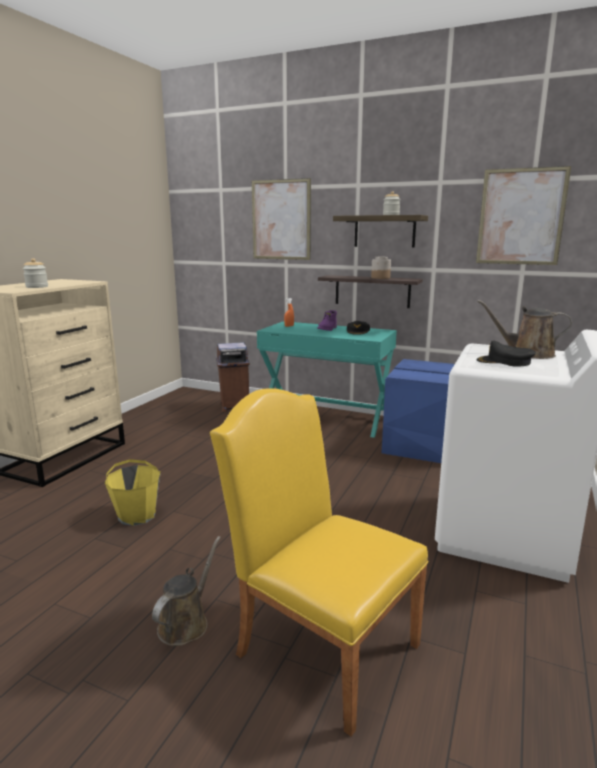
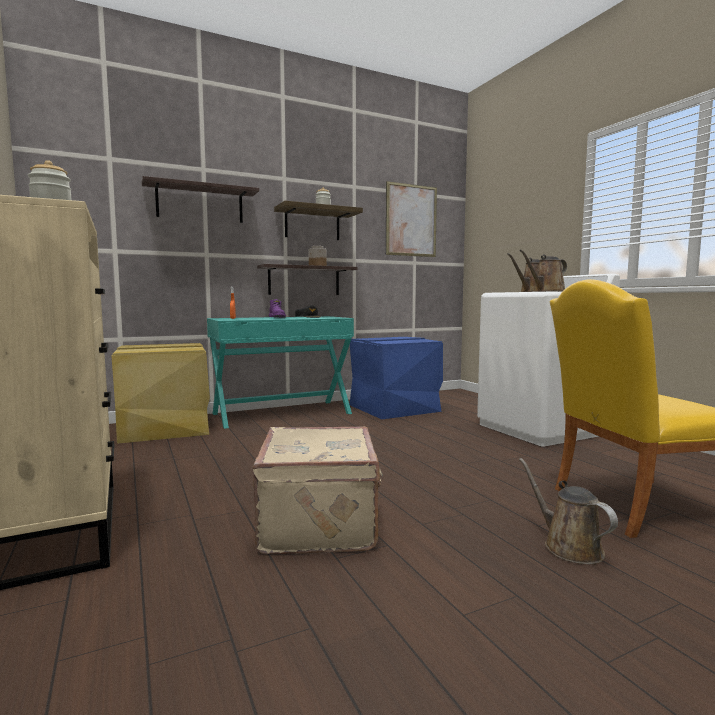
camera: 50 degrees left, 10 degrees down
(137, 515) = (321, 523): yellow bucket -> beige suitcase
(234, 406) = (166, 428): brown trash can -> beige storage box
(281, 220) = (200, 204): picture -> shelf
(504, 362) = (546, 291): black cap -> brown watering can

